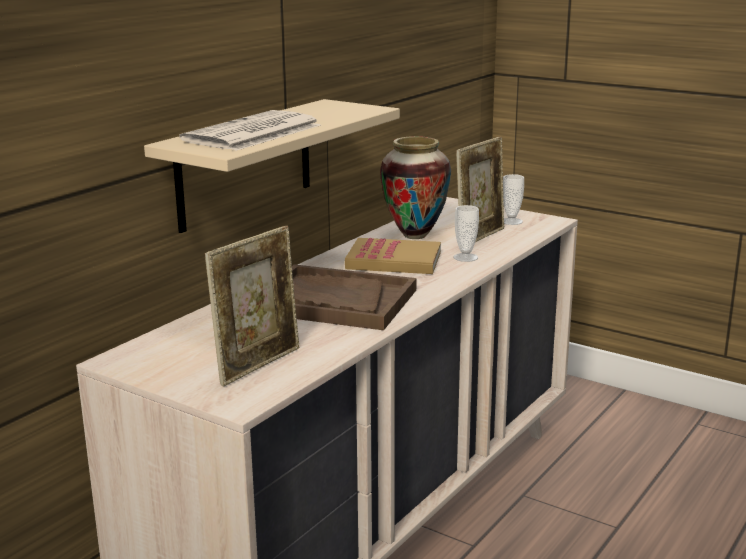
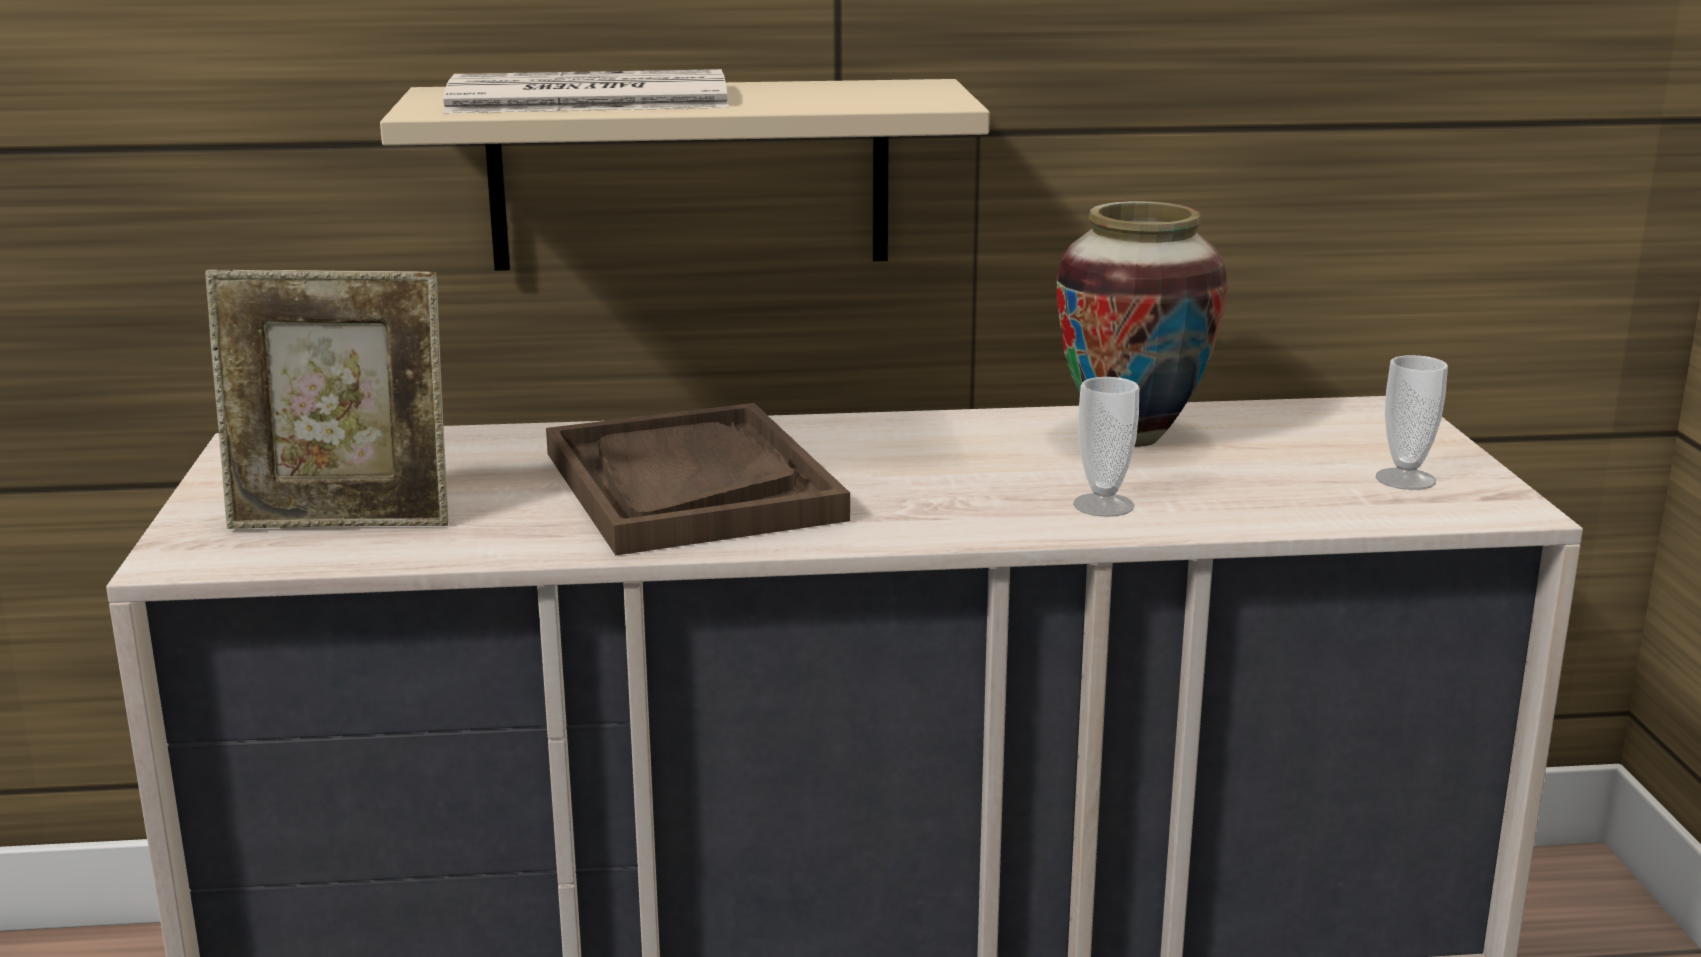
camera: 50 degrees right, 0 degrees up
(393, 260) = (966, 463): book -> none
(480, 237) = (1243, 483): picture frame -> none

